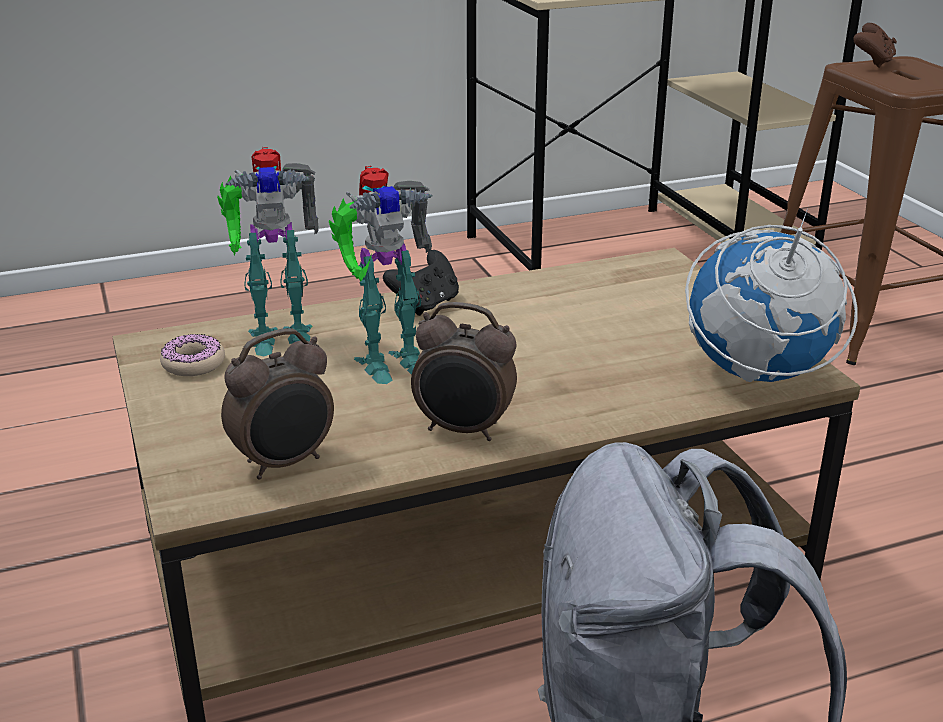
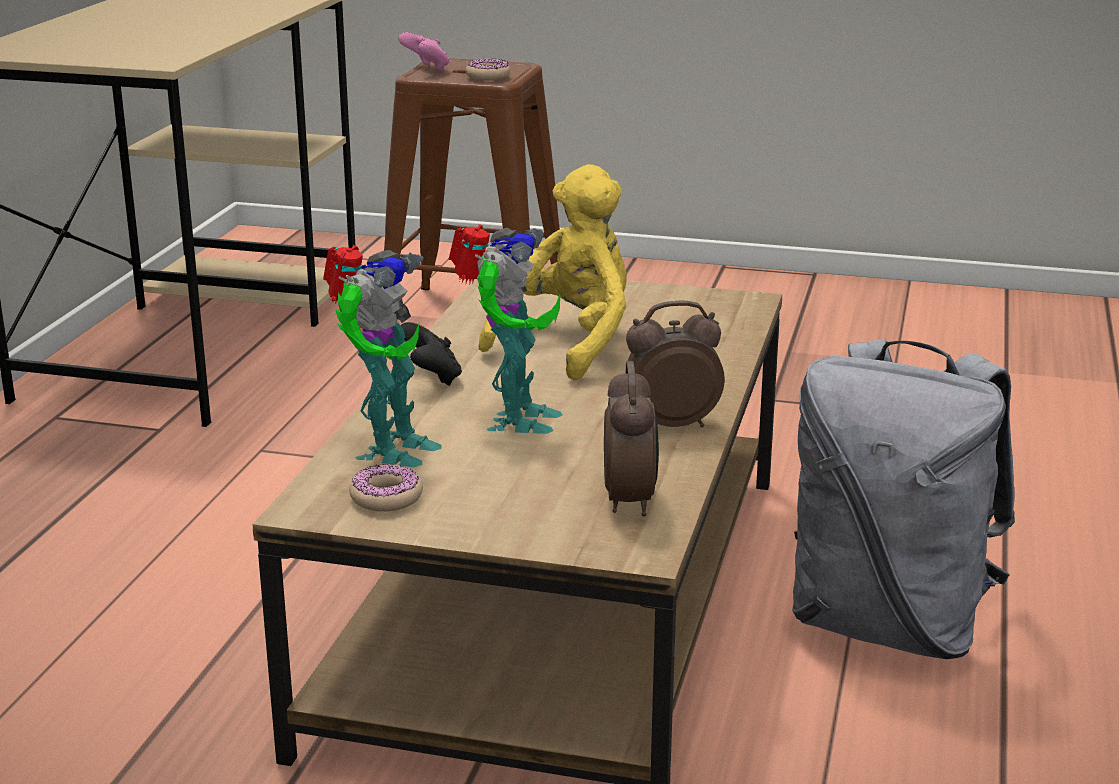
camera: 55 degrees left, 5 degrees down
(464, 430) = (671, 424): alarm clock -> alarm clock turned 150 degrees counterclockwise
(573, 330) = (569, 343): none -> yellow plush toy
(756, 374) = (726, 313): globe -> none
(872, 63) = (426, 69): brown game controller -> pink game controller
(904, 82) = (488, 76): none -> donut

